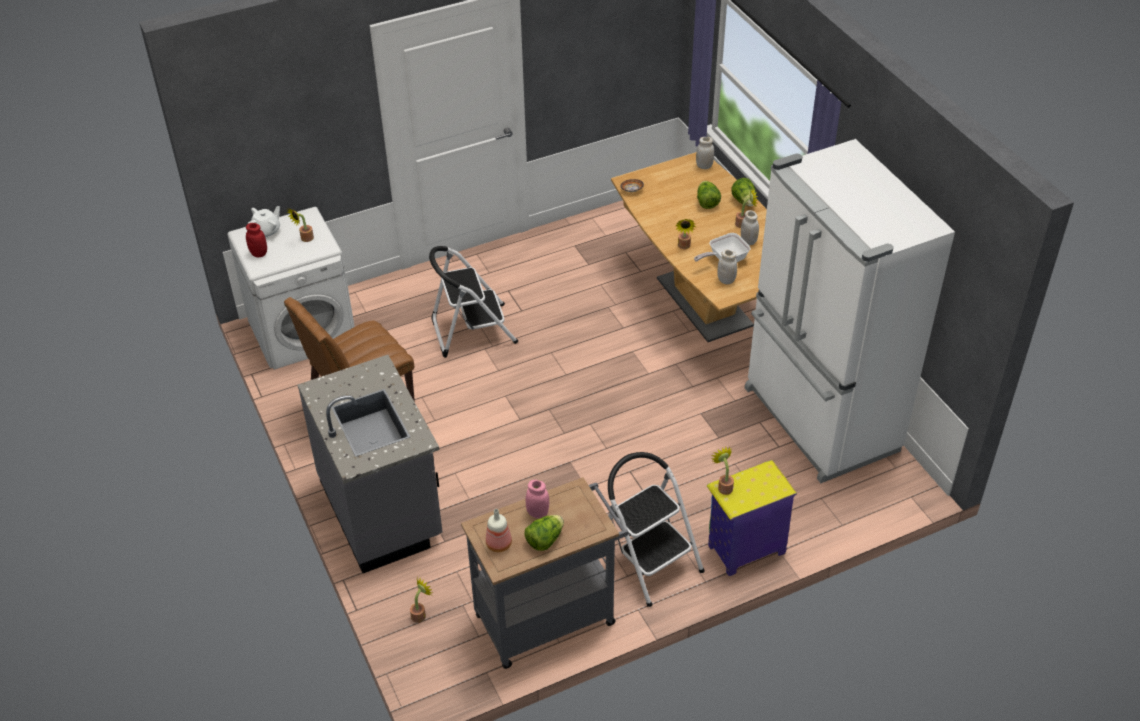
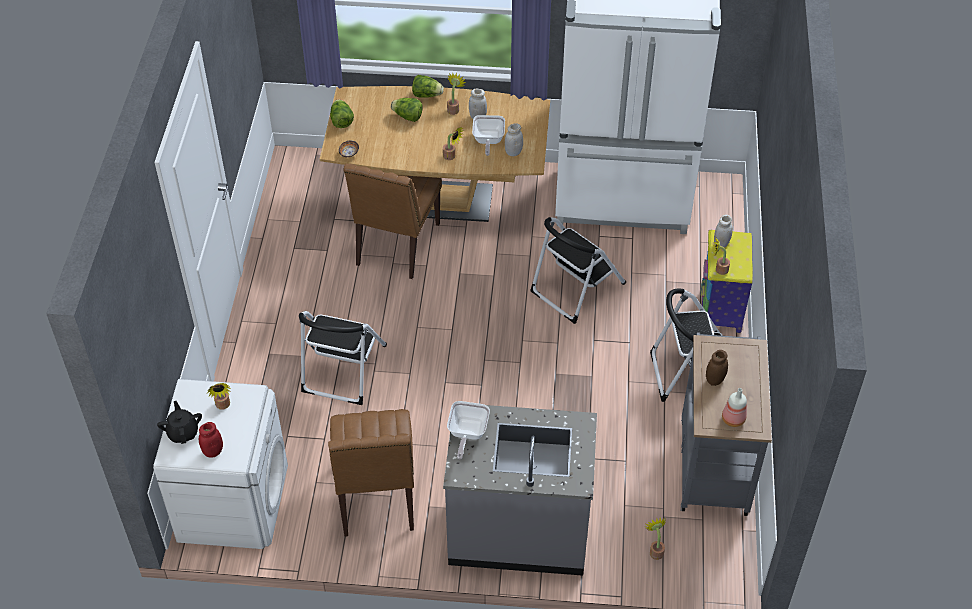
camera: 60 degrees left, 5 degrees up
(267, 231) = (183, 432): white teapot -> black teapot
(360, 375) = (467, 434): none -> frying pan
(537, 513) = (715, 380): pink jar -> brown jar
(545, 540) = (746, 388): lettuce -> lettuce (341, 121)
(632, 300) = (397, 243): none -> brown chair
(680, 433) = (575, 288): none -> step ladder
(704, 166) = (359, 95): white jar -> white jar (721, 243)

